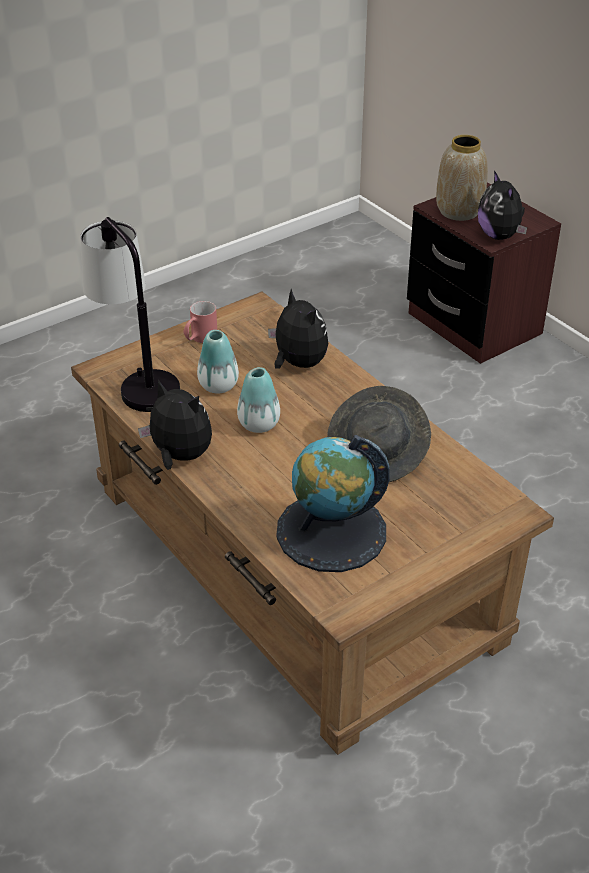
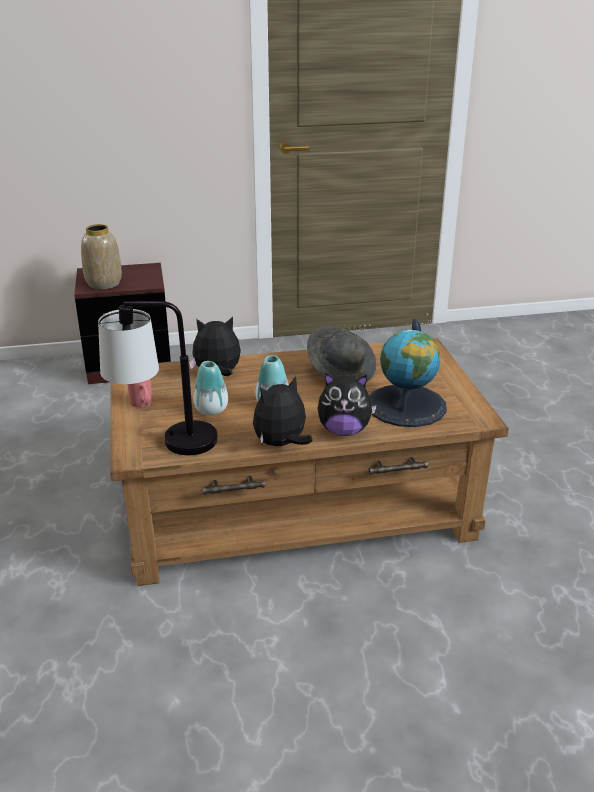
camera: 65 degrees left, 10 degrees down
(500, 236) = (149, 280): plush toy -> plush toy (344, 431)

